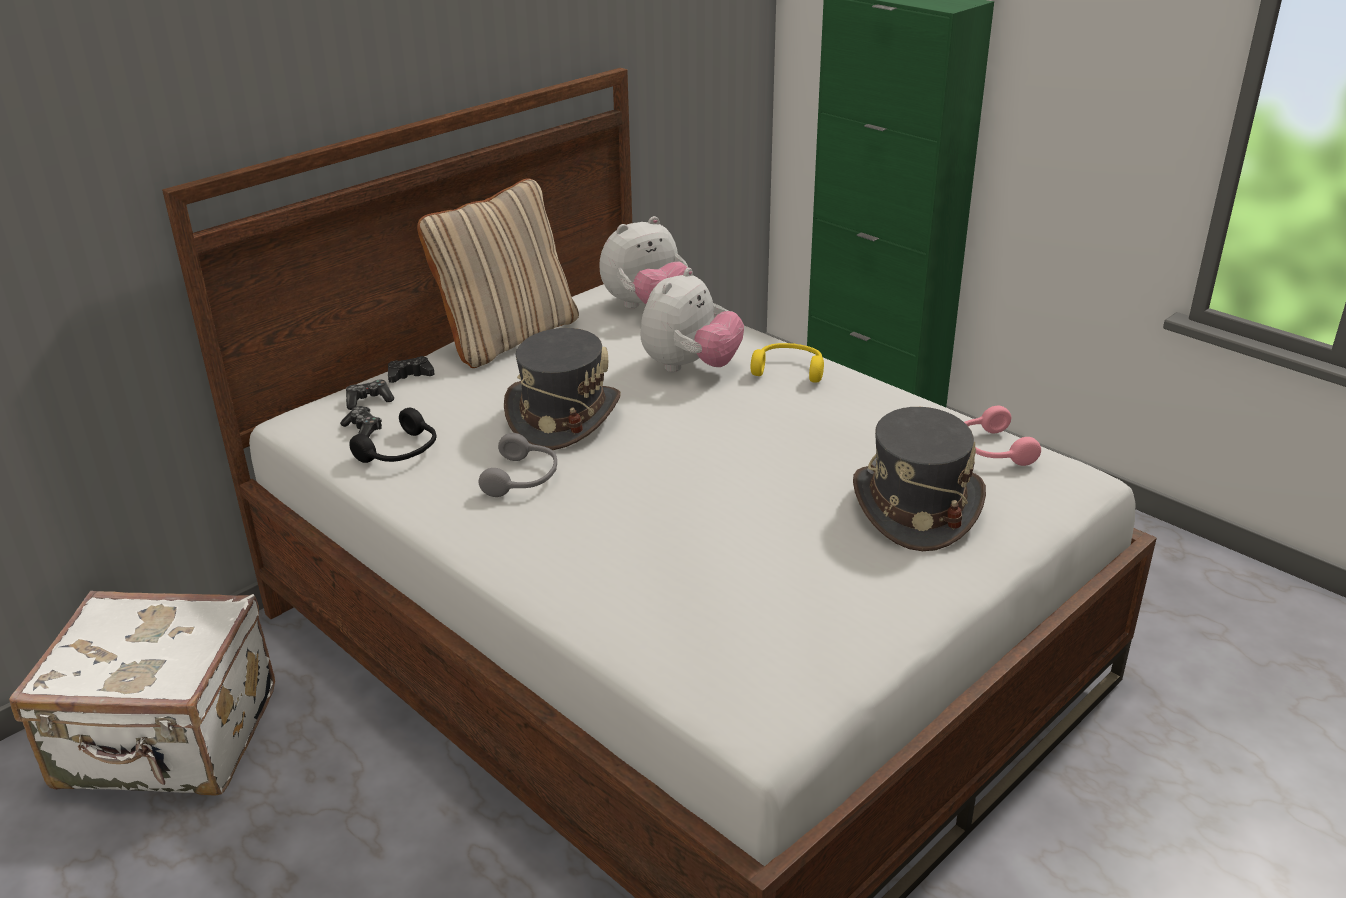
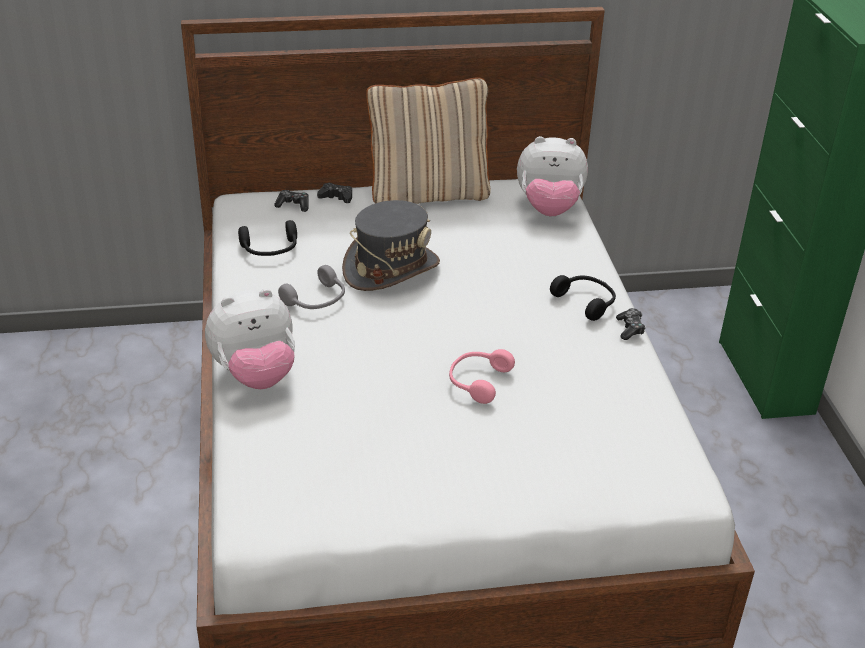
camera: 35 degrees right, 5 degrees up
(168, 741) = (100, 375): white suitcase -> none
(363, 430) = (267, 224): game controller -> game controller (630, 329)
(690, 367) = (519, 269): plush toy -> plush toy (255, 375)
(789, 370) = (586, 302): yellow headphones -> black headphones
(915, 507) = (534, 445): grey hat -> none
(991, 450) = (651, 432): pink headphones -> pink headphones (477, 381)

